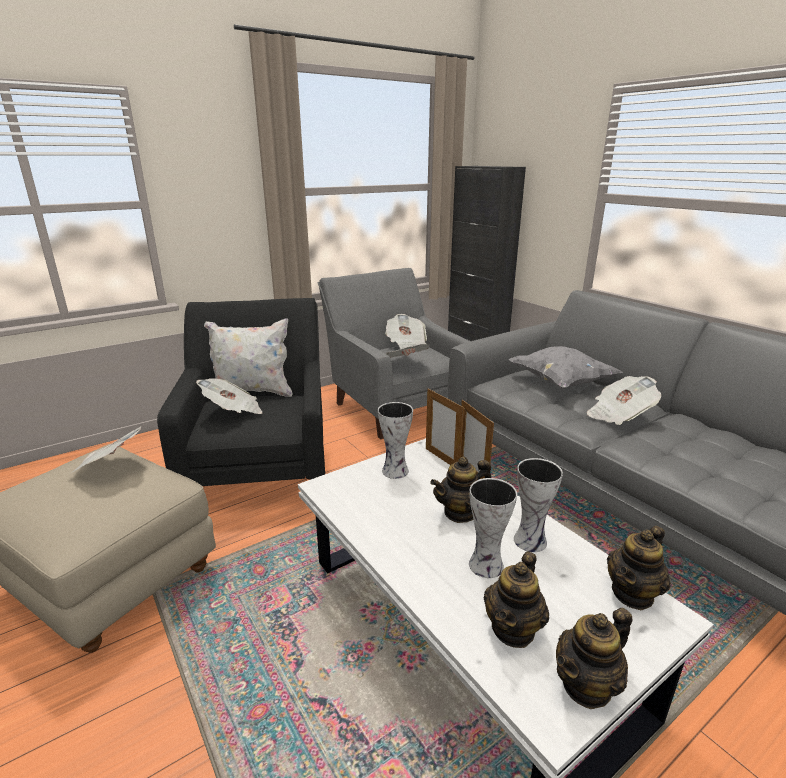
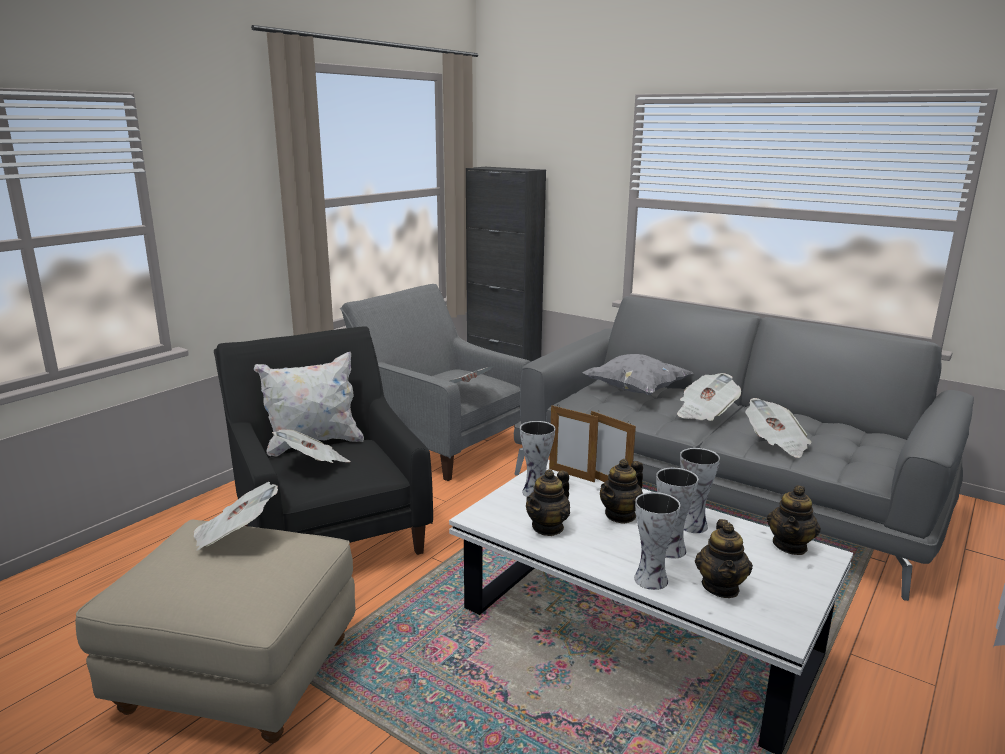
camera: 20 degrees left, 5 degrees down
(406, 344) = (449, 371): newspaper -> newspaper (776, 444)
(439, 599) = (651, 580): none -> vase
(587, 685) = (793, 608): teapot -> teapot (548, 527)

